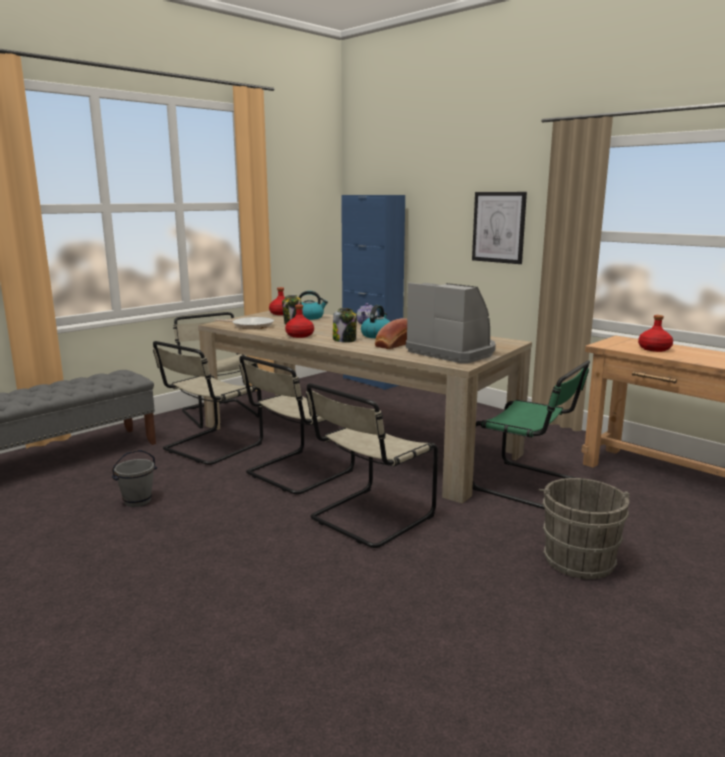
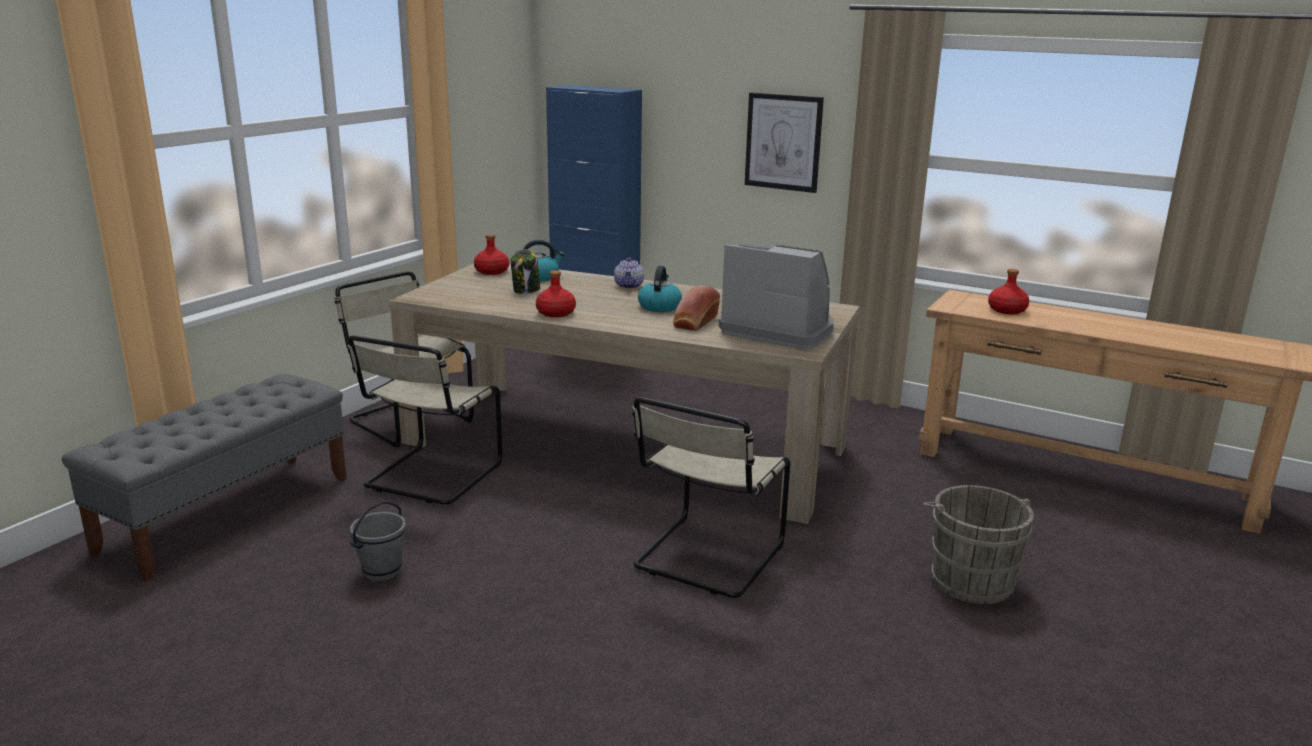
camera: 15 degrees left, 5 degrees up
(250, 326) = (469, 298): frying pan -> none
(296, 473) = (576, 504): beige chair -> none
(345, 340) = (624, 318): jar -> none
(529, 486) = (872, 490): green chair -> none

